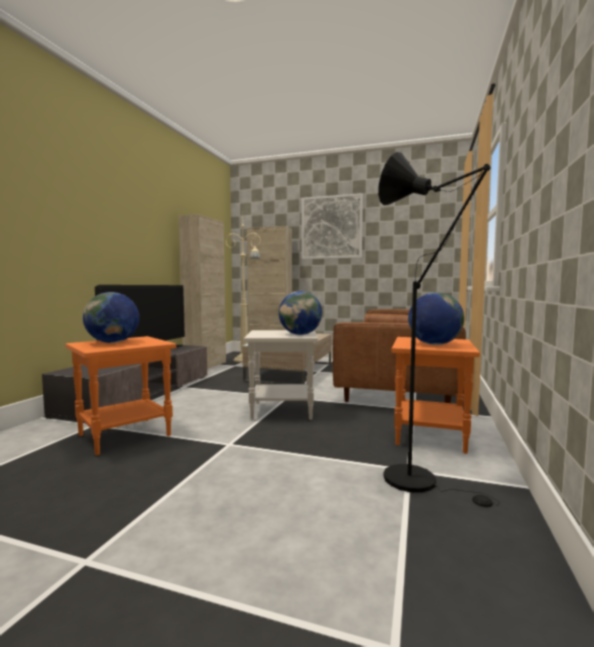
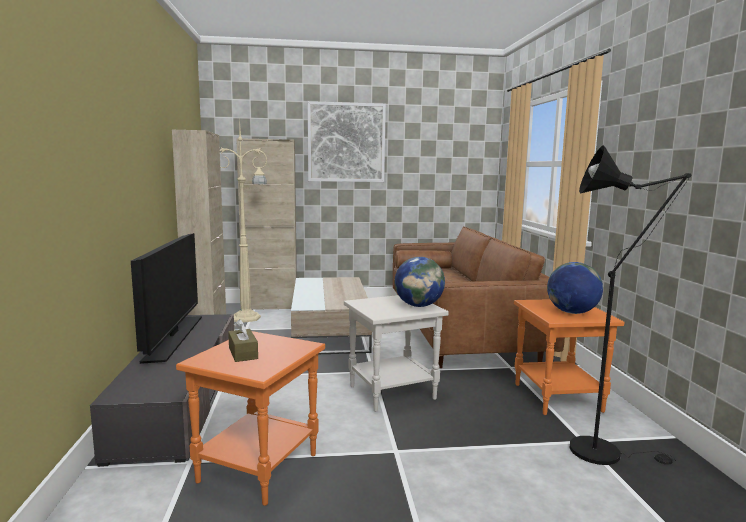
camera: 25 degrees left, 5 degrees up
(113, 342) = (243, 353): globe -> brown tissue box

